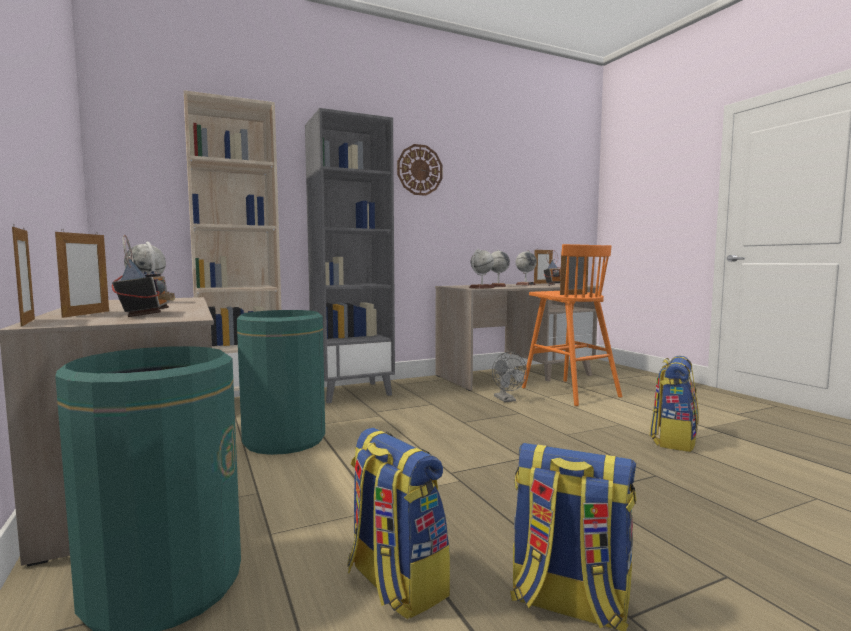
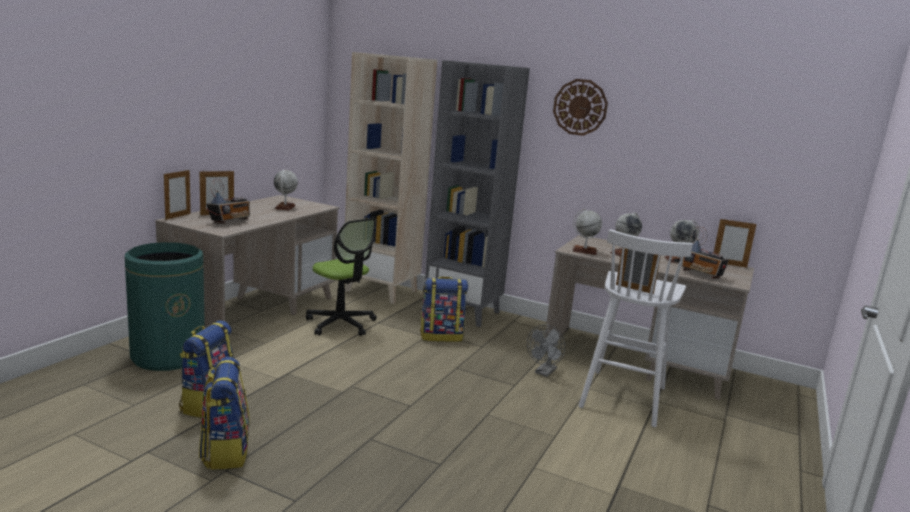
camera: 50 degrees right, 10 degrees up
(284, 440) = (341, 324): green trash can -> office chair
(568, 392) = (623, 396): orange stool -> white stool
(673, 440) = (544, 467): backpack -> backpack (441, 336)

